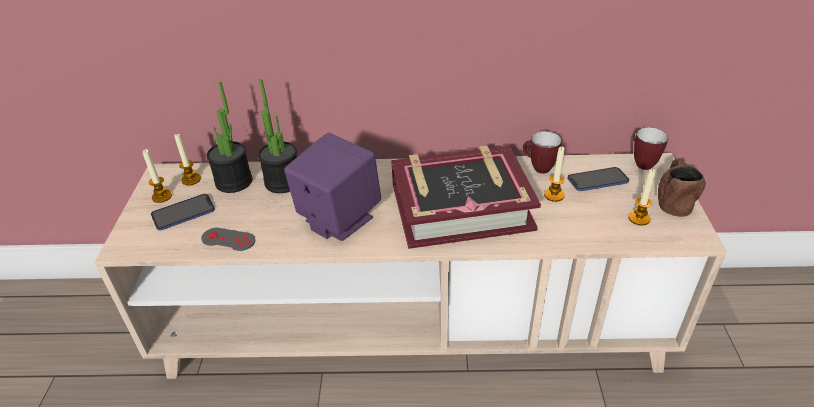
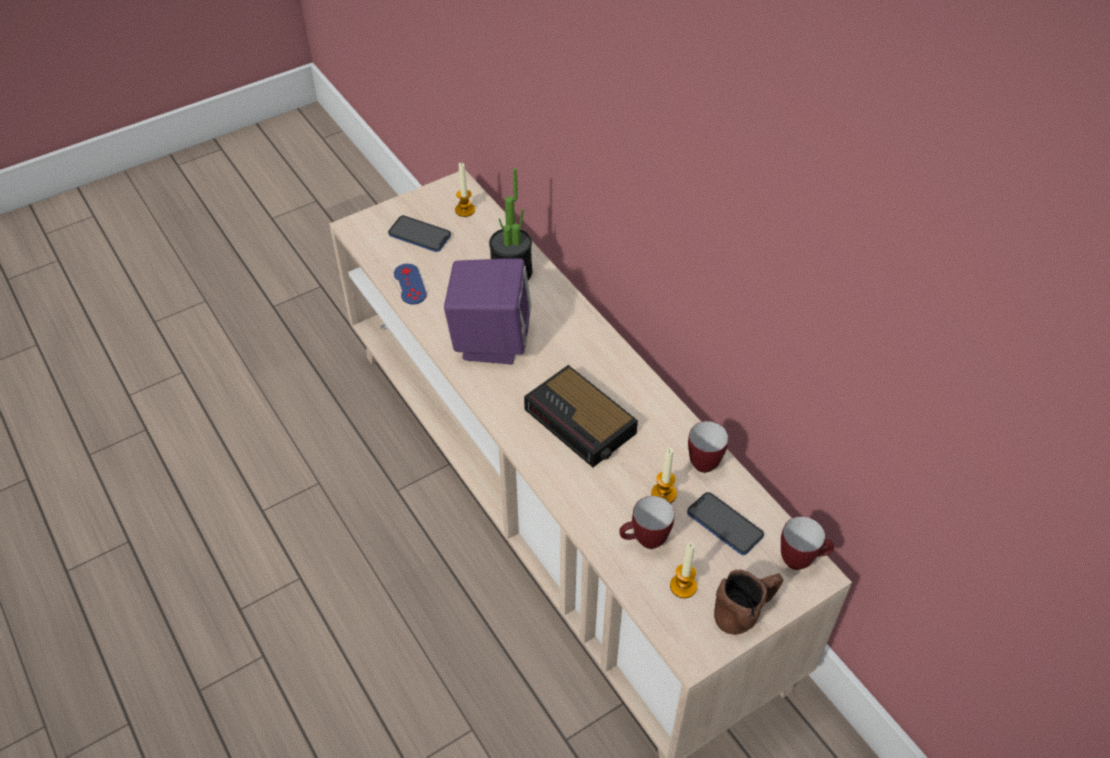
camera: 55 degrees right, 10 degrees up
(162, 196) = (429, 207): candle -> none
(228, 239) = (410, 284): grey game controller -> blue game controller
(234, 182) = (485, 239): potted plant -> none
(461, 206) = (581, 423): book -> alarm clock
(590, 220) = (644, 542): none -> mug

